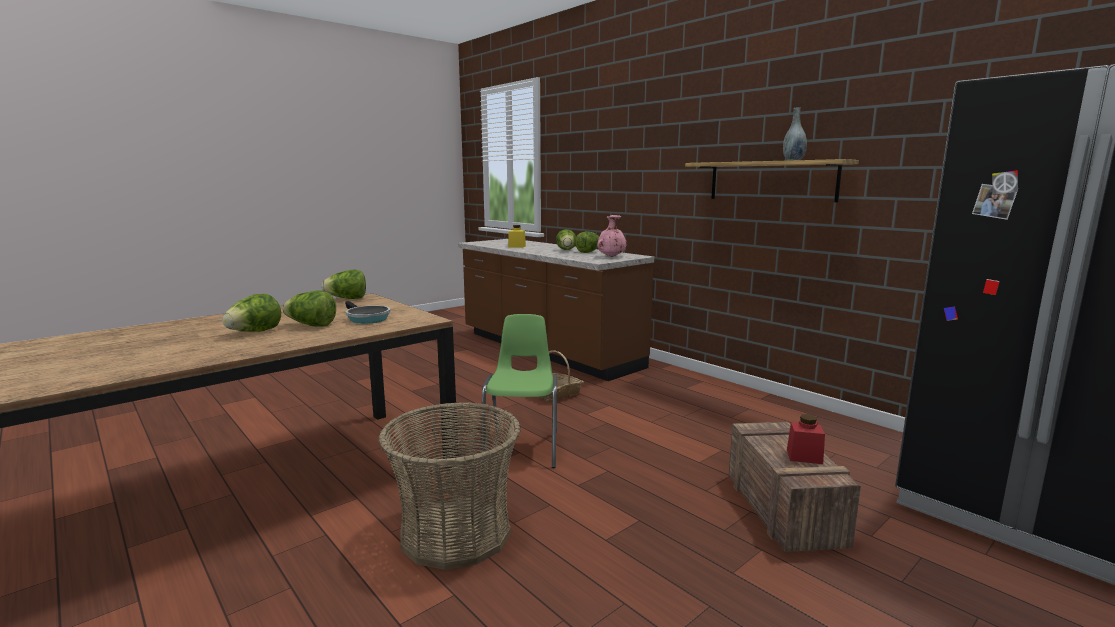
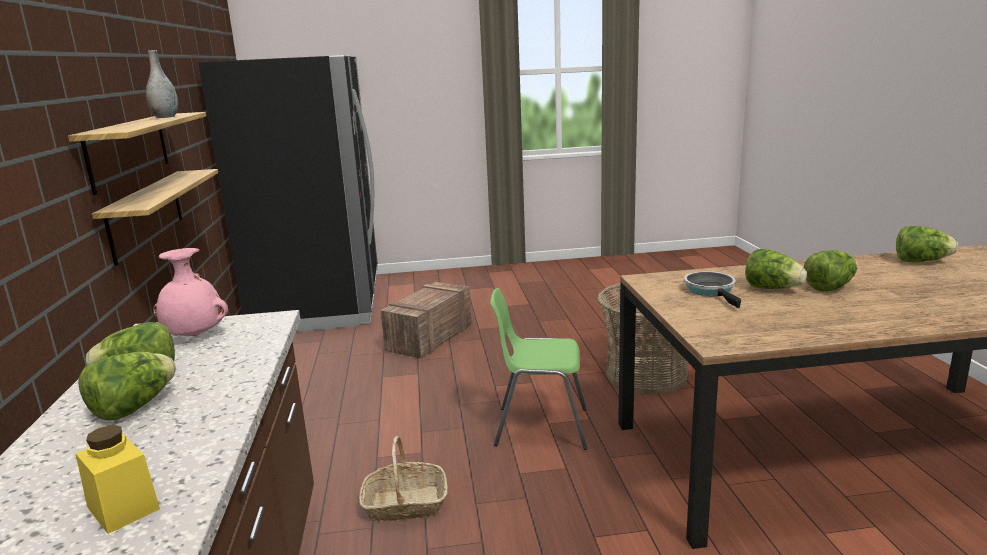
camera: 145 degrees left, 5 degrees up
(347, 299) = (745, 343): lettuce -> lettuce (921, 261)
(523, 448) = (540, 427): green chair -> green chair turned 60 degrees clockwise
(773, 228) = (146, 214): none -> shelf
(804, 457) = (427, 294): red jar -> none

